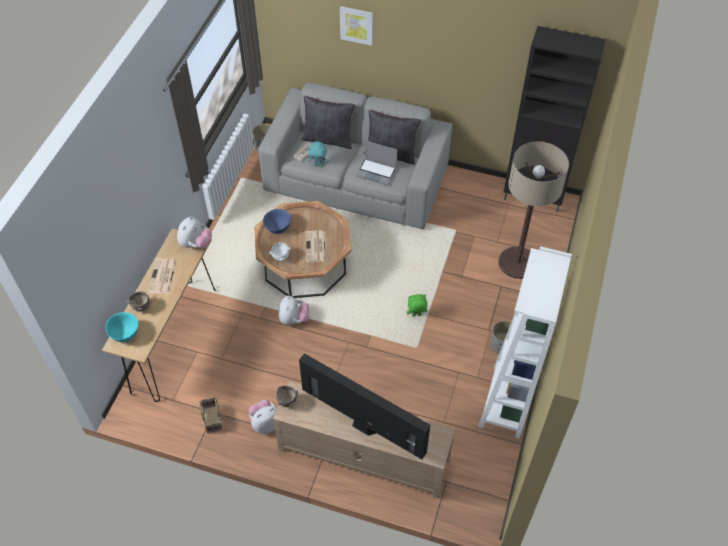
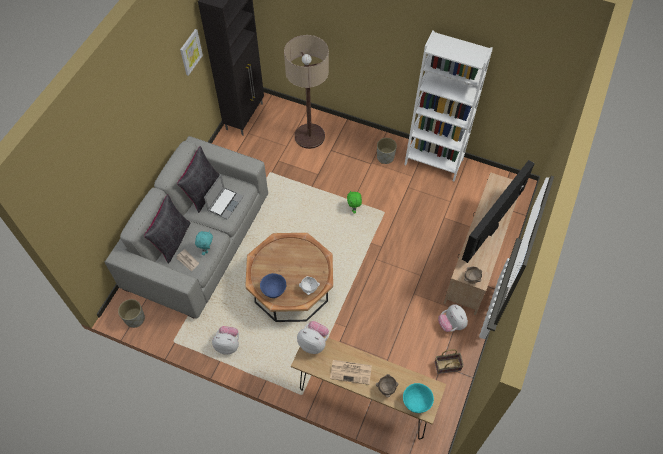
camera: 85 degrees left, 5 degrees up
(294, 319) = (350, 299): plush toy -> plush toy (228, 344)
(316, 247) = (300, 260): newspaper -> none
(356, 25) = (115, 149): picture -> picture (190, 52)

